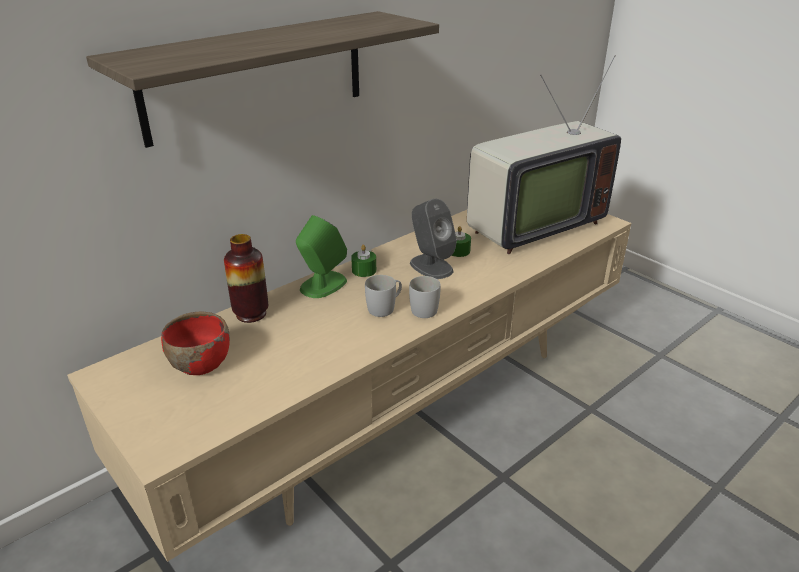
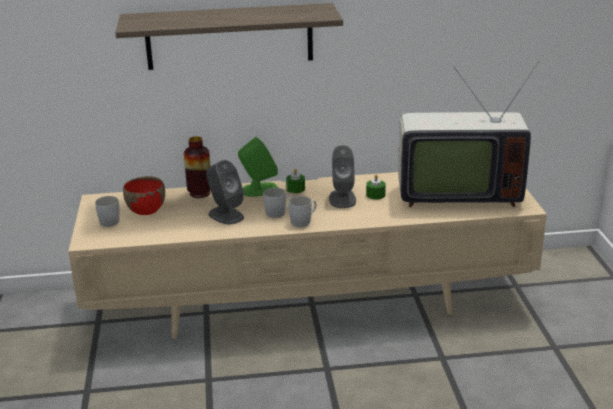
camera: 35 degrees right, 5 degrees down
(162, 400) = (111, 220): none -> white mug
(322, 333) = (225, 215): none -> grey speaker

